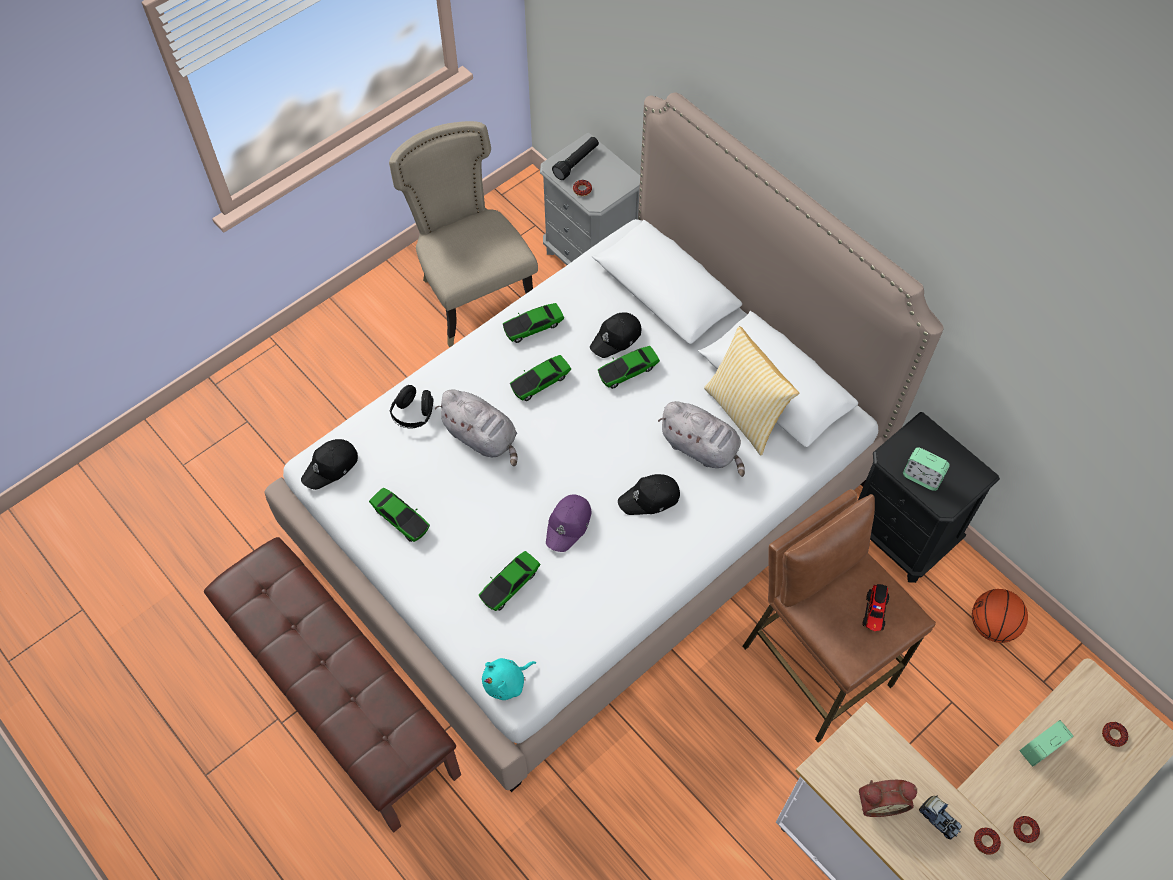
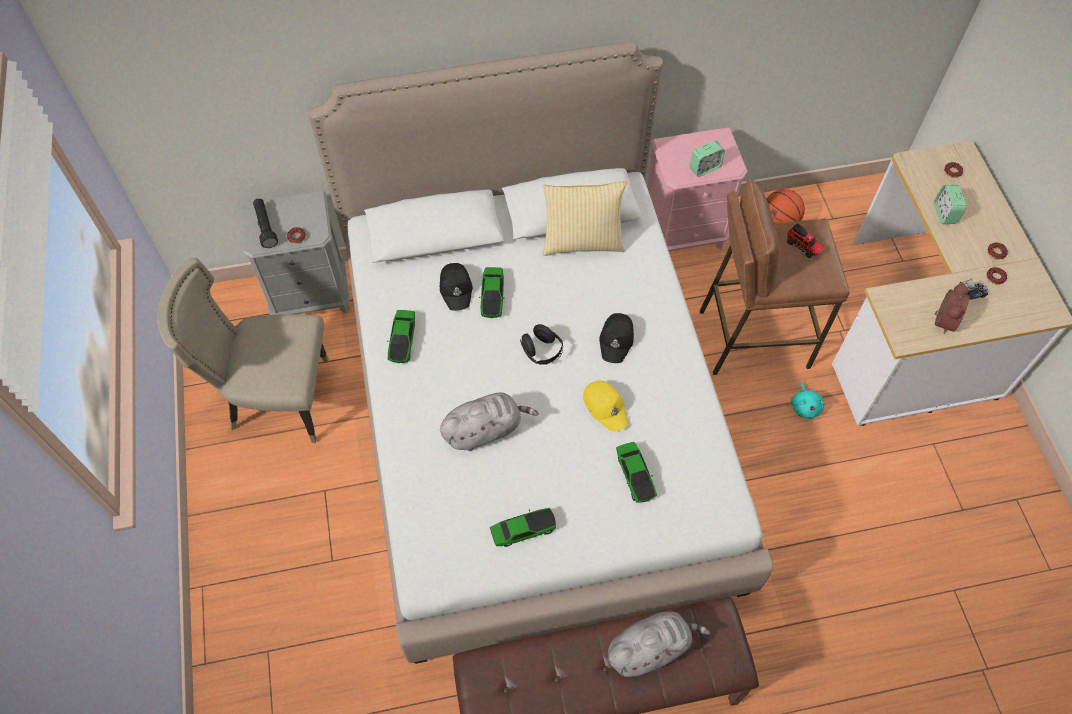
camera: 60 degrees left, 0 degrees up
(331, 467) = (435, 564): black cap -> none
(413, 414) = (426, 472): black headphones -> black headphones (542, 351)
(507, 682) = (719, 520): turquoise plush toy -> turquoise plush toy (805, 406)
(540, 382) = (460, 361): toy car -> none
(568, 525) = (606, 407): purple cap -> yellow cap
(702, 448) = (594, 284): grey plush toy -> grey plush toy (650, 648)
(901, 535) = (684, 233): black nightstand -> pink nightstand

